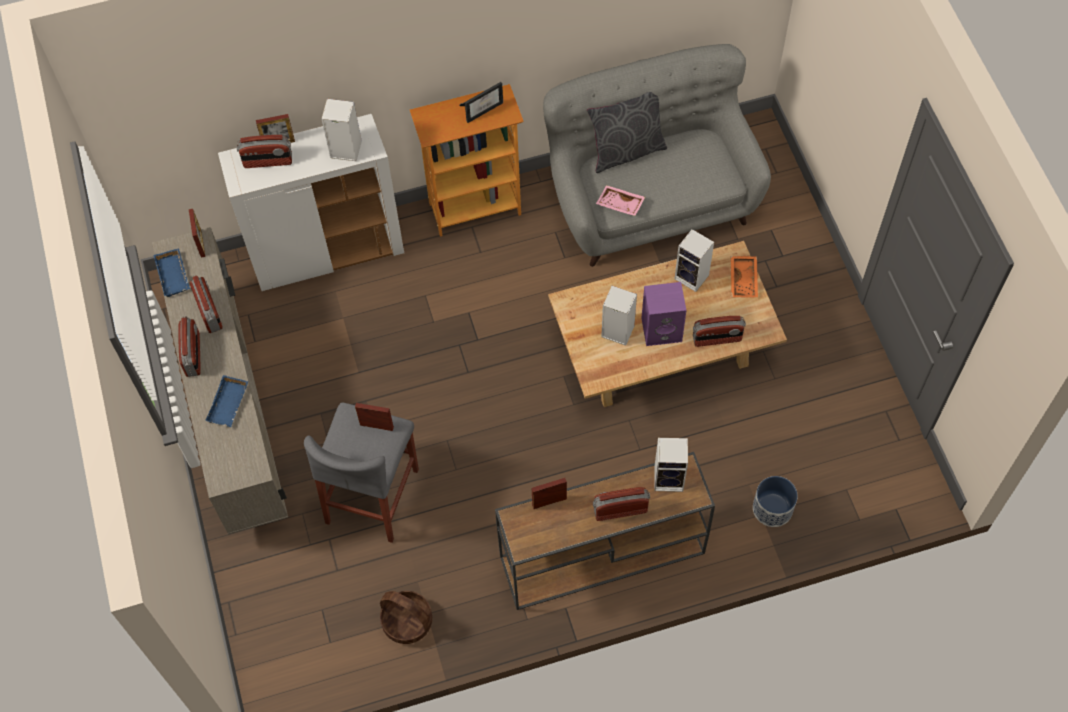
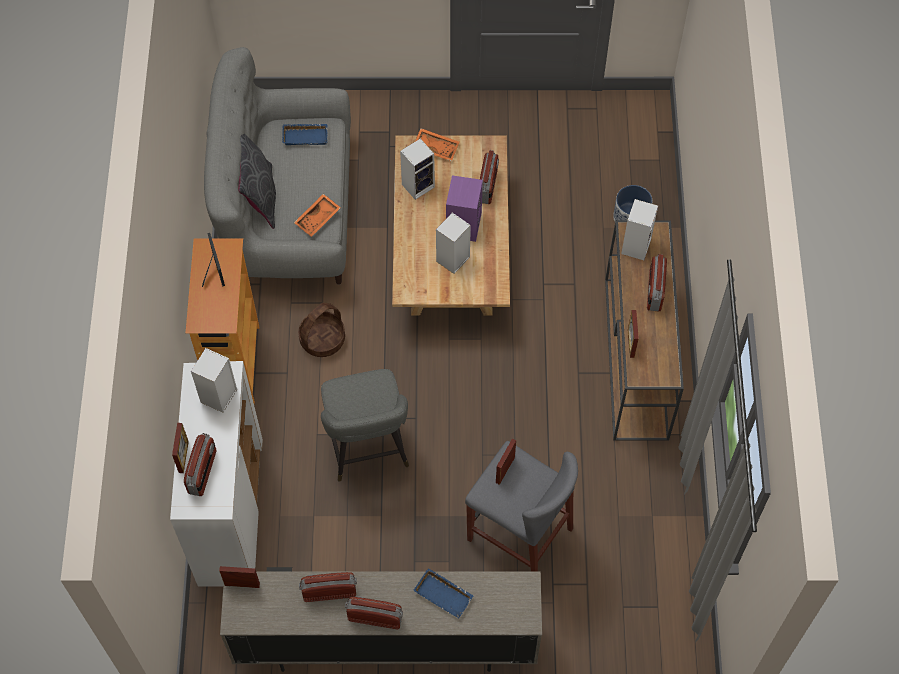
camera: 75 degrees left, 0 degrees up
(174, 275) = (271, 618): blue tray -> blue tray (306, 135)
(408, 621) = (655, 534): basket -> basket (322, 339)
(423, 341) = (367, 448): none -> grey stool
(620, 205) = (318, 219): pink tray -> orange tray

